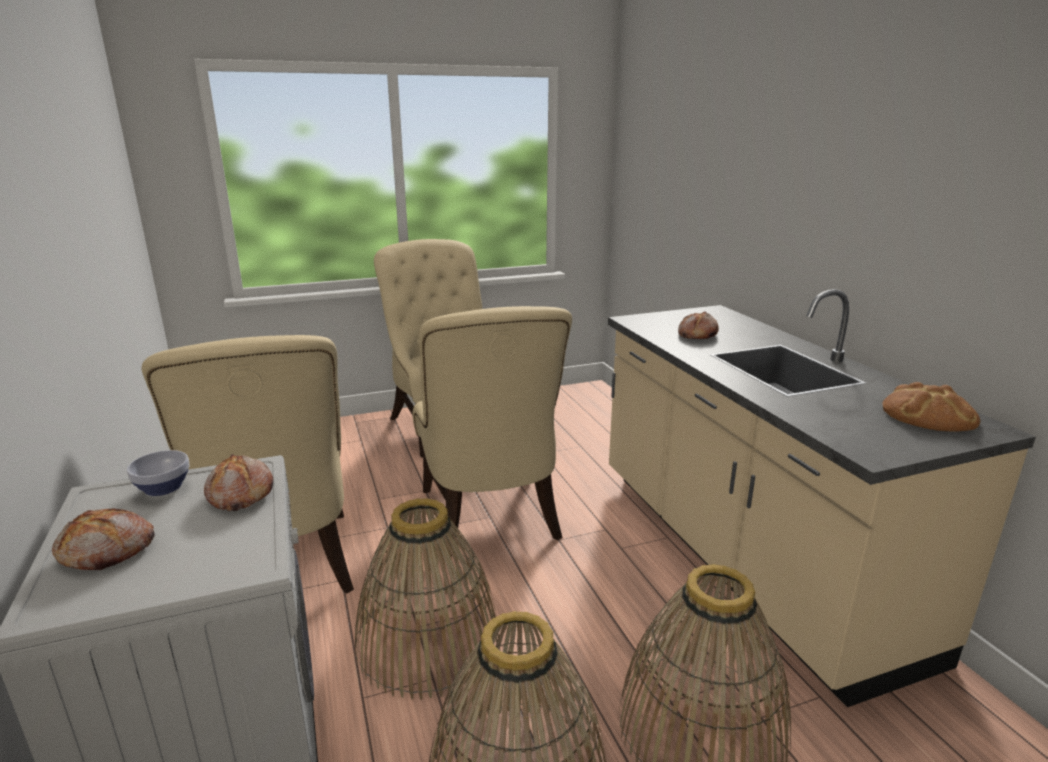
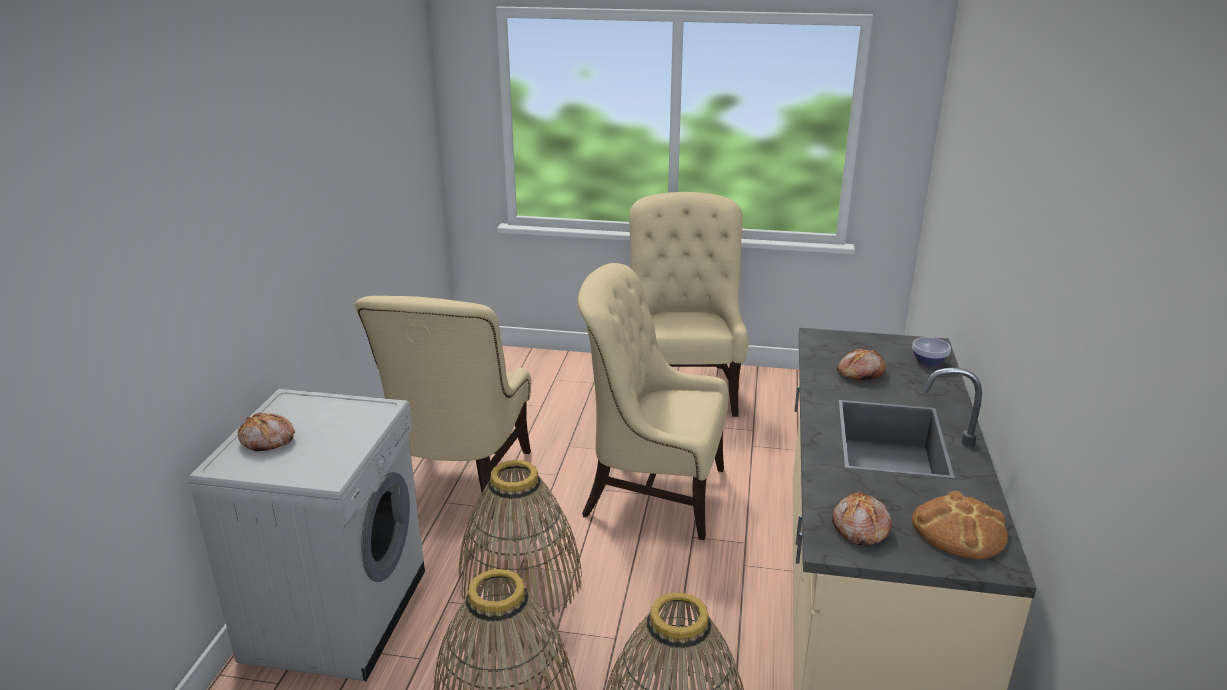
camera: 30 degrees right, 5 degrees up
(161, 488) = (321, 405): bowl -> bowl (927, 361)
(239, 494) = (358, 424): bread -> bread (859, 528)
(491, 514) = (652, 492): beige chair -> beige chair turned 90 degrees clockwise

